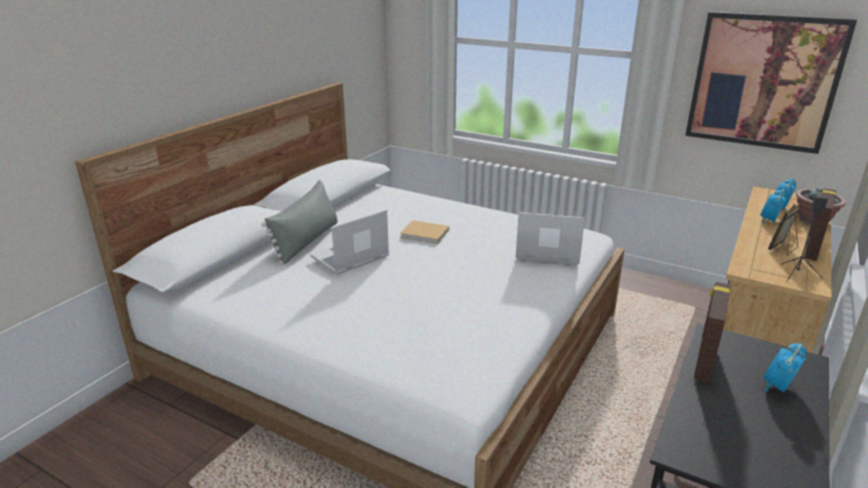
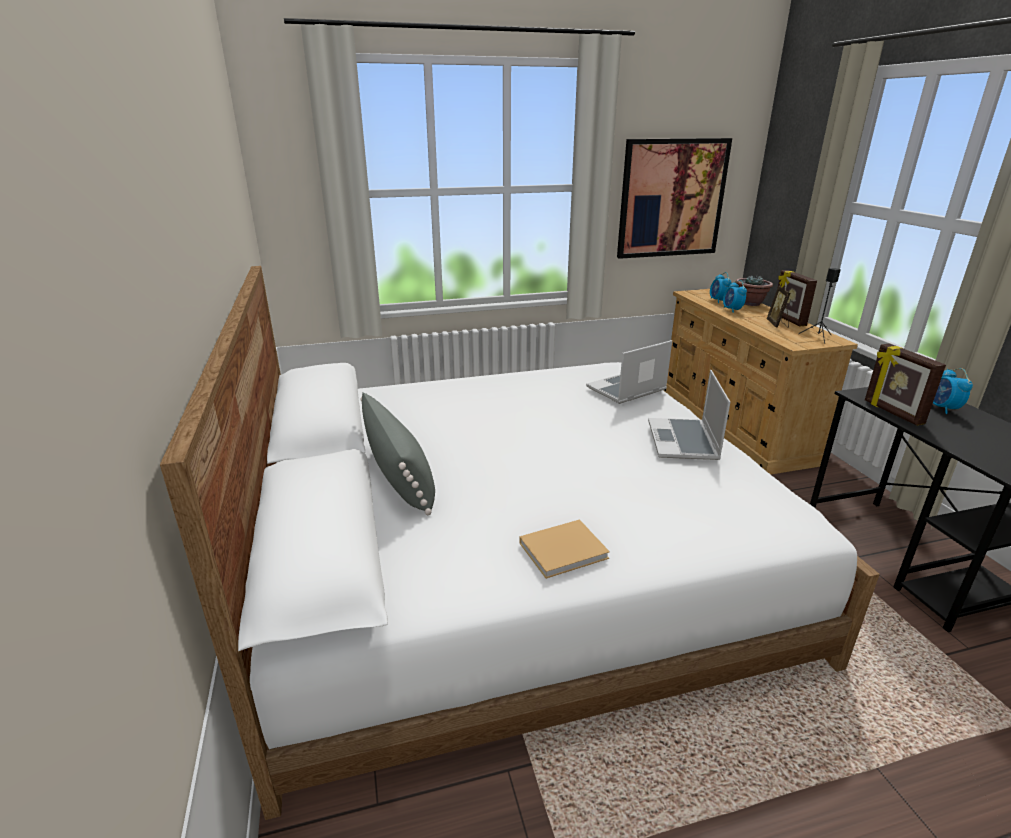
camera: 45 degrees left, 0 degrees up
(350, 258) = (489, 469): laptop -> laptop (683, 441)
(426, 234) = (505, 416): beige book -> beige book (565, 550)

